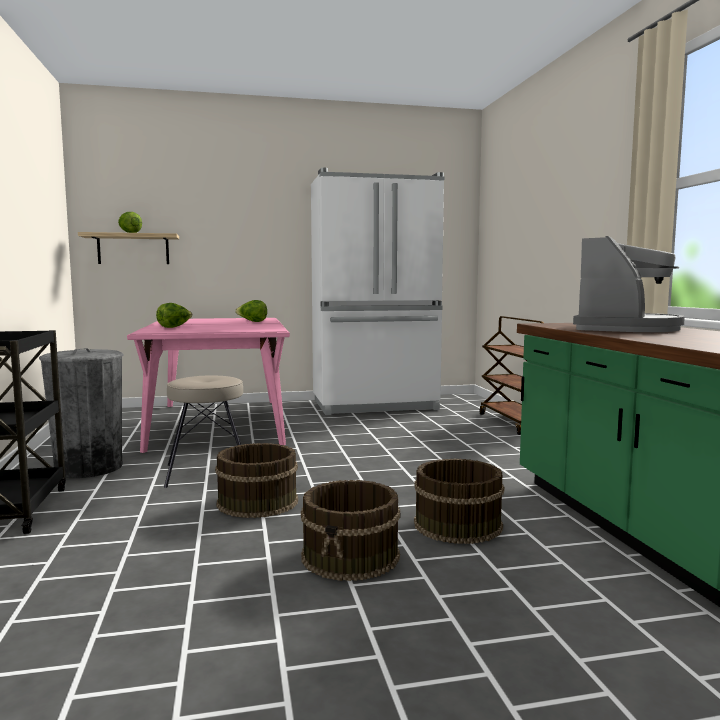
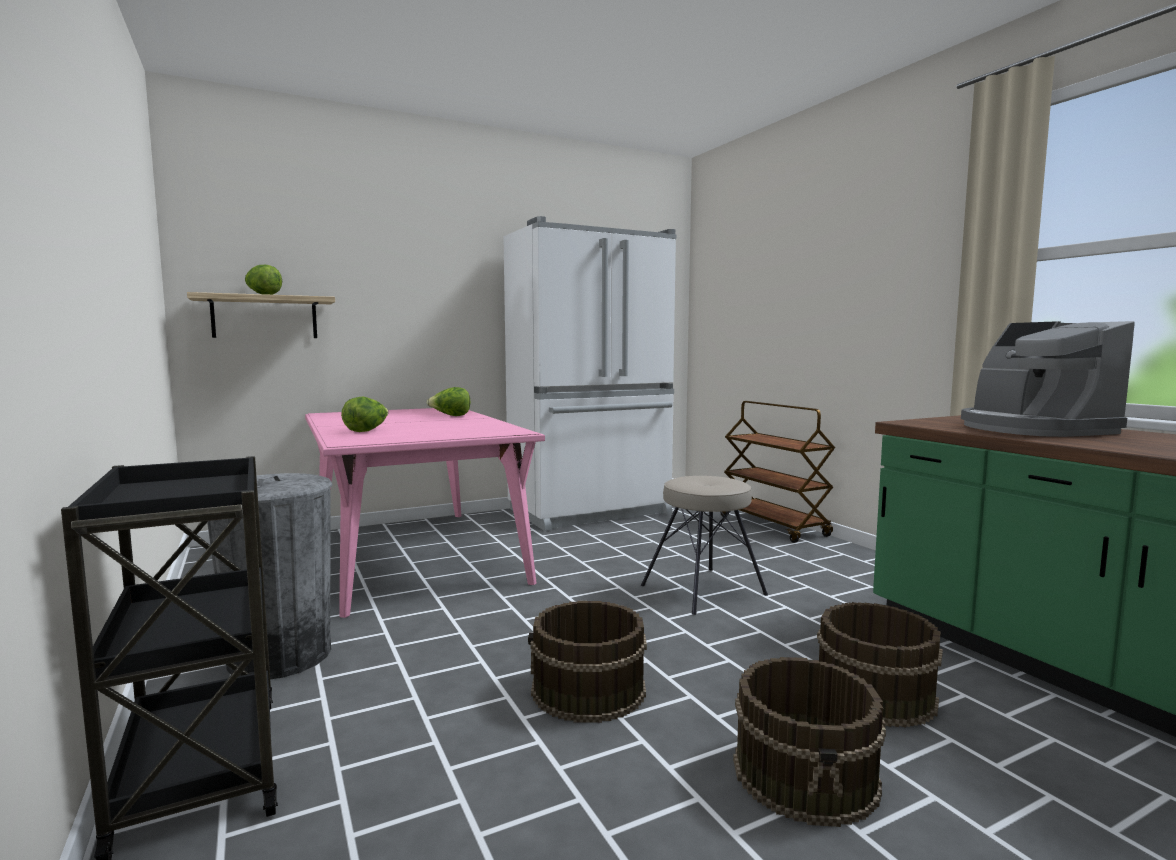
camera: 15 degrees left, 0 degrees up
(208, 472) = (471, 644): beige stool -> beige stool (704, 590)
(626, 328) = (1032, 429): coffee machine -> coffee machine turned 150 degrees clockwise

